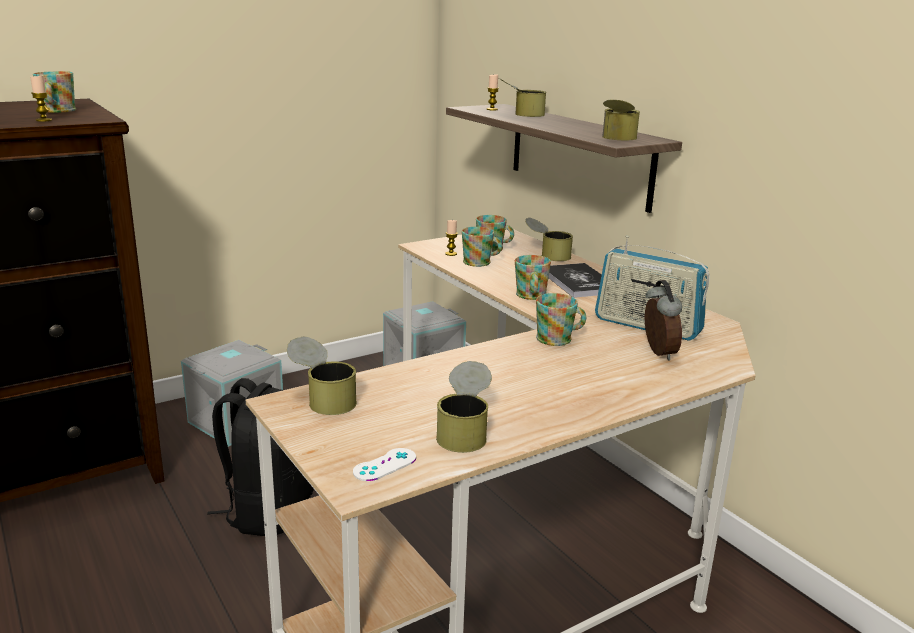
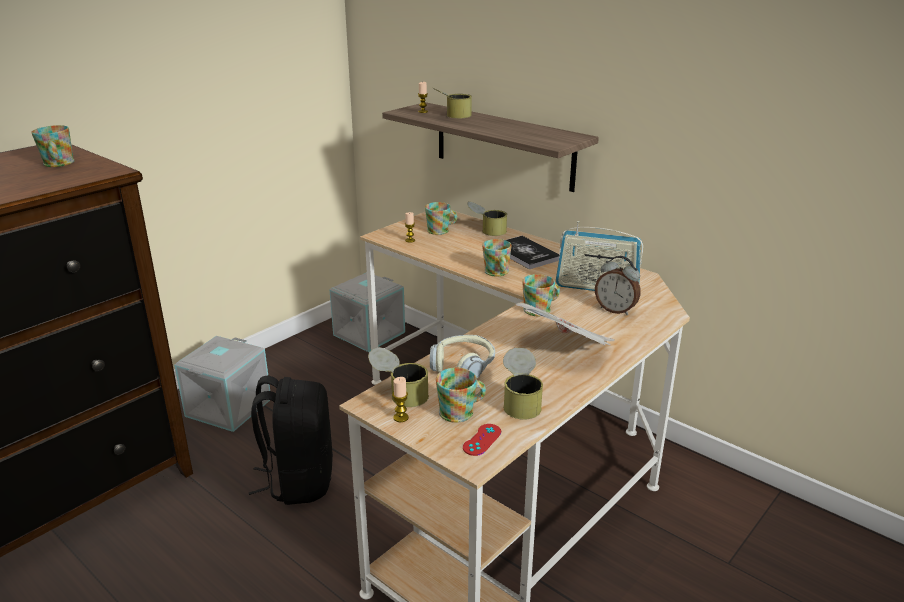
camera: 15 degrees left, 5 degrees up
(43, 120) = (62, 179): candle -> candle (401, 417)
(385, 465) = (482, 440): white game controller -> red game controller
(421, 382) = (463, 365): none -> headphones
(481, 262) = (439, 245): mug -> mug (461, 412)
(564, 384) = (567, 348): none -> newspaper
(617, 139) = (550, 140): can -> none
(657, 353) = (615, 310): alarm clock -> alarm clock turned 150 degrees clockwise

